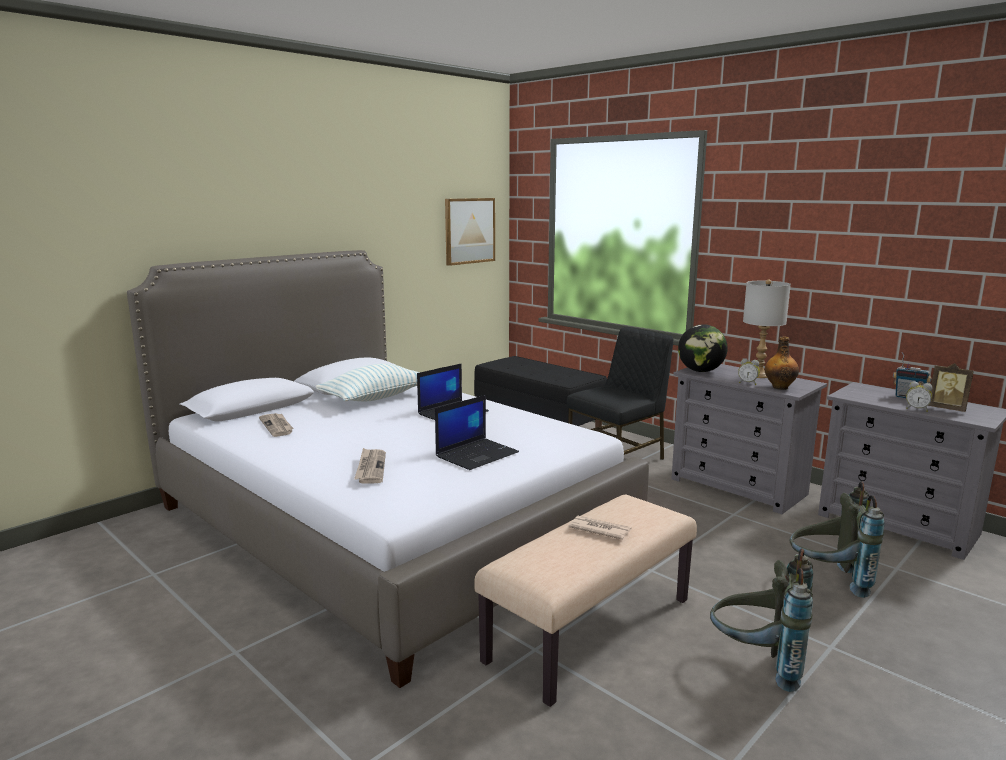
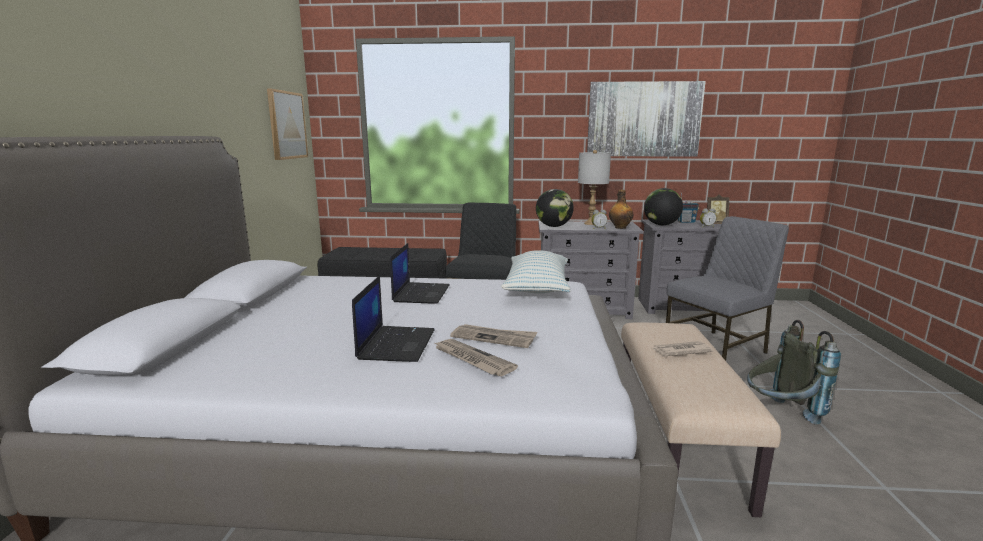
camera: 40 degrees left, 0 degrees up
(277, 426) = (252, 354): newspaper -> newspaper (494, 338)
(376, 398) = (311, 299): pillow -> pillow (537, 288)
(477, 454) = (525, 319): laptop -> laptop (396, 344)
(828, 581) = (717, 349): grey backpack -> grey chair
(853, 394) = (661, 225): none -> globe
(868, 239) = (643, 119): none -> picture

